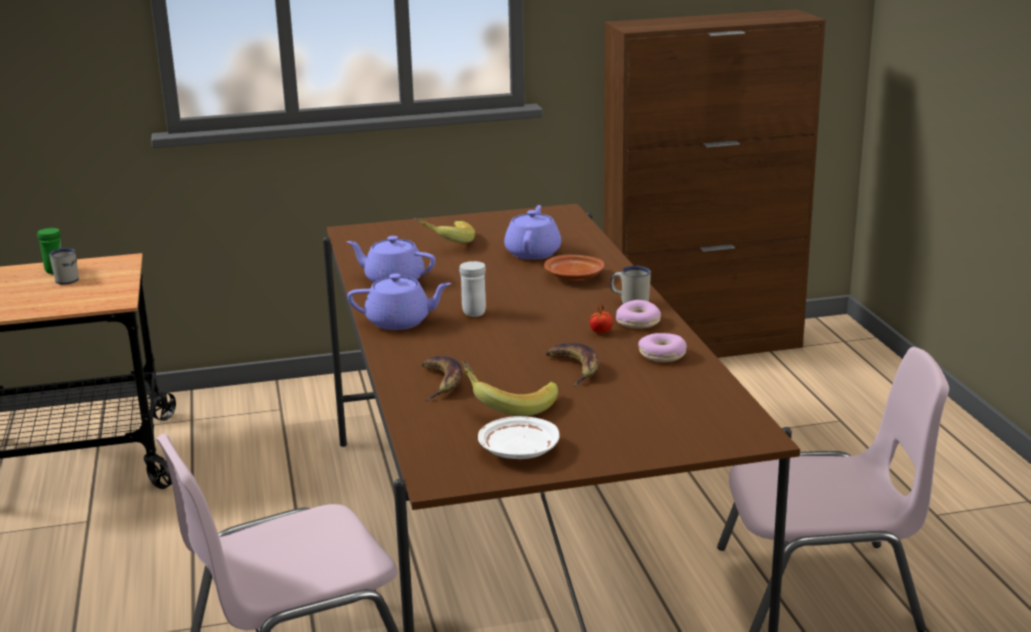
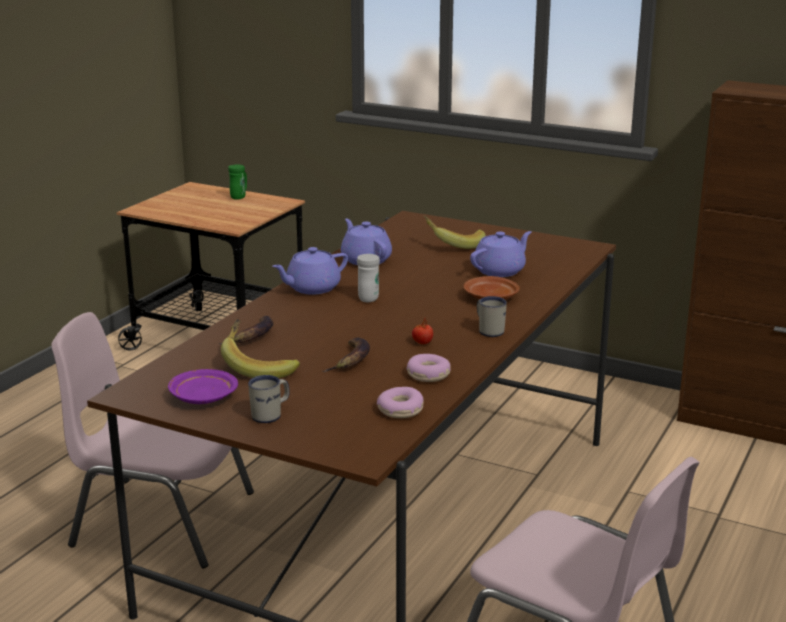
camera: 40 degrees right, 0 degrees up
(69, 279) = (236, 205): white mug -> white mug (271, 415)
(400, 322) = (312, 288): purple teapot -> purple teapot turned 105 degrees clockwise
(518, 451) = (202, 397): white plate -> purple plate
(638, 322) = (464, 346): donut -> donut (400, 410)

